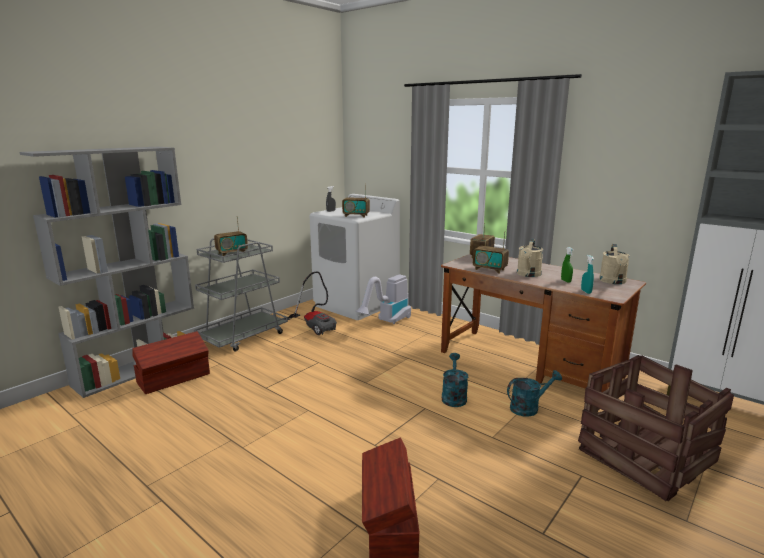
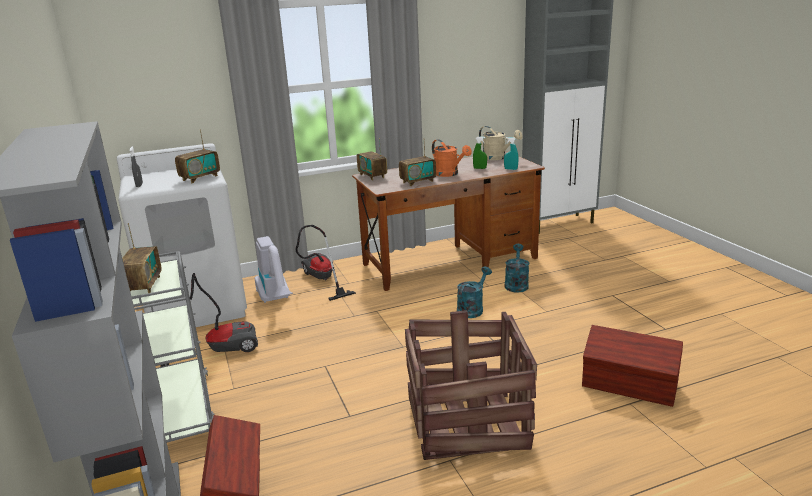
camera: 60 degrees left, 5 degrees up
(431, 326) = (321, 280): none -> vacuum cleaner
(453, 396) = (472, 309): turquoise watering can -> turquoise watering can turned 90 degrees clockwise
(528, 275) = (449, 174): beige watering can -> orange watering can
(644, 457) = (604, 268): crate -> crate (467, 421)

